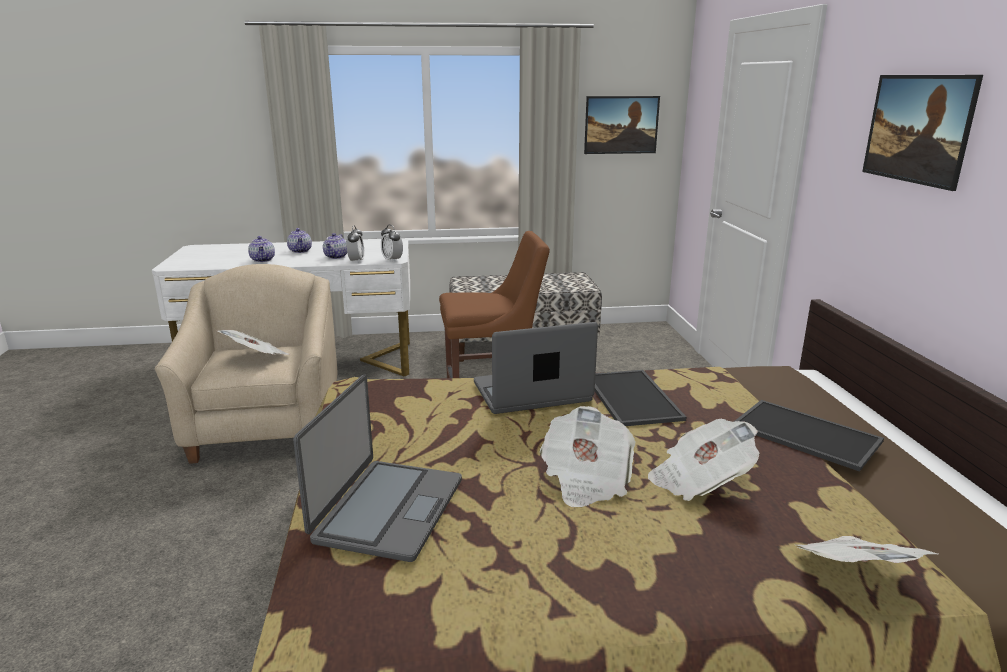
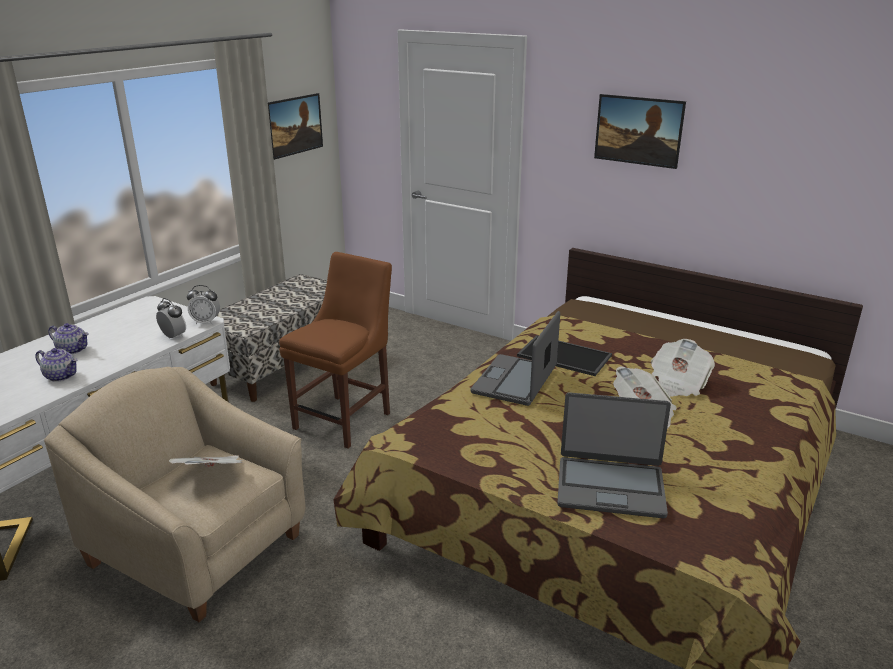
camera: 50 degrees left, 5 degrees up
(336, 257) = (137, 340): teapot -> none
(387, 510) = (610, 487): laptop -> laptop turned 135 degrees clockwise
(803, 434) = (661, 336): tray -> none
(855, 575) = (784, 390): newspaper -> none

